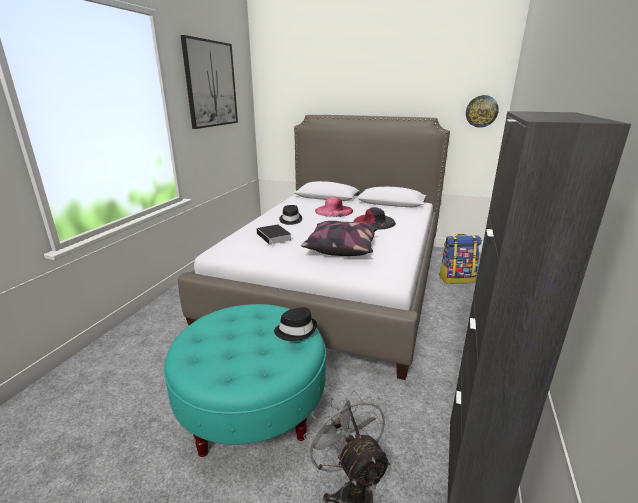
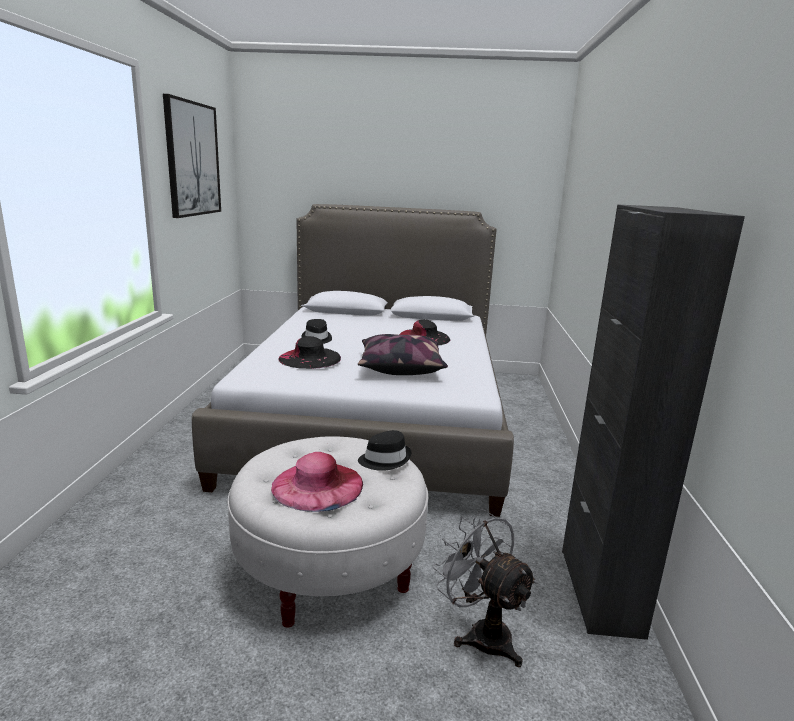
camera: 15 degrees left, 5 degrees down
(252, 407) = (329, 567): turquoise ottoman -> white ottoman
(274, 237) = (309, 358): book -> black hat
(334, 210) = (366, 326): pink hat -> pink hat (317, 485)
(456, 279) = (519, 406): backpack -> none
(481, 111) = (530, 206): wall clock -> none

